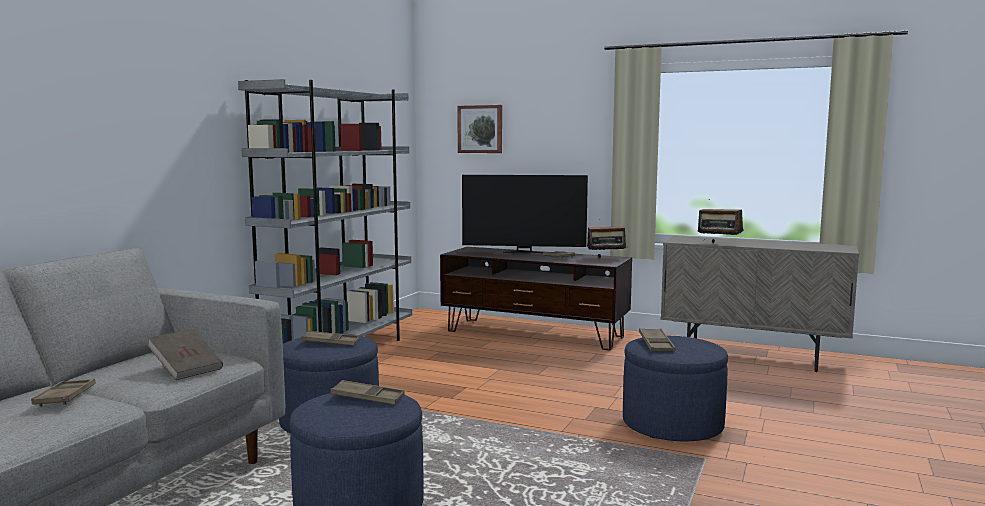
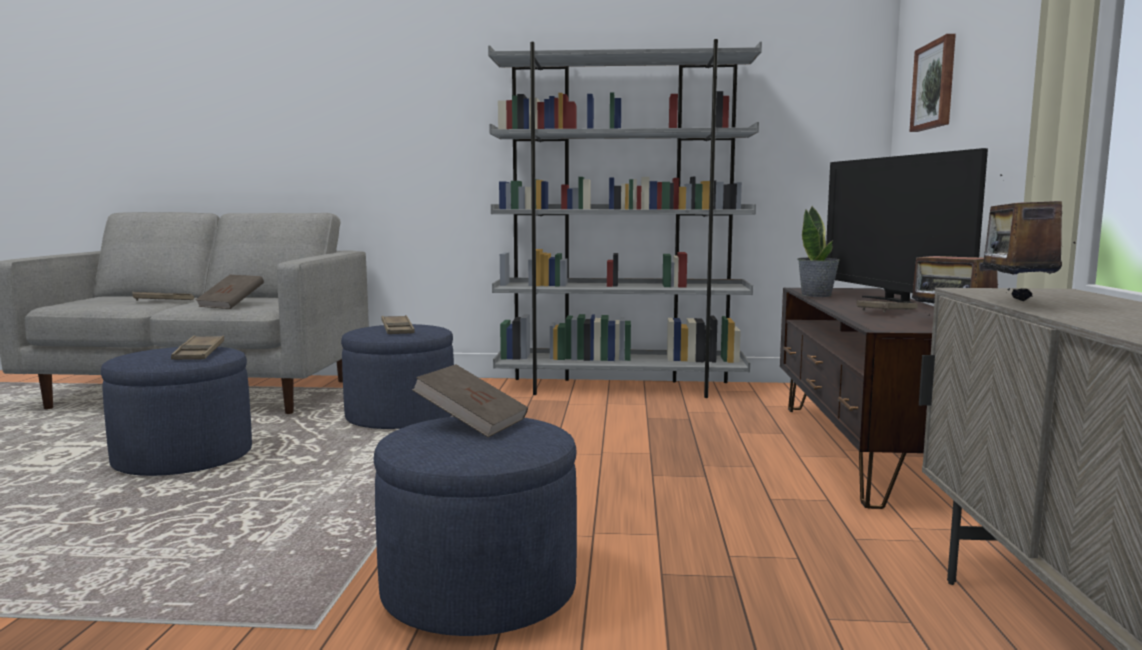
camera: 70 degrees right, 0 degrees up
(486, 255) = (816, 295): none -> potted plant
(656, 344) = (472, 423): brown tray -> brown book

